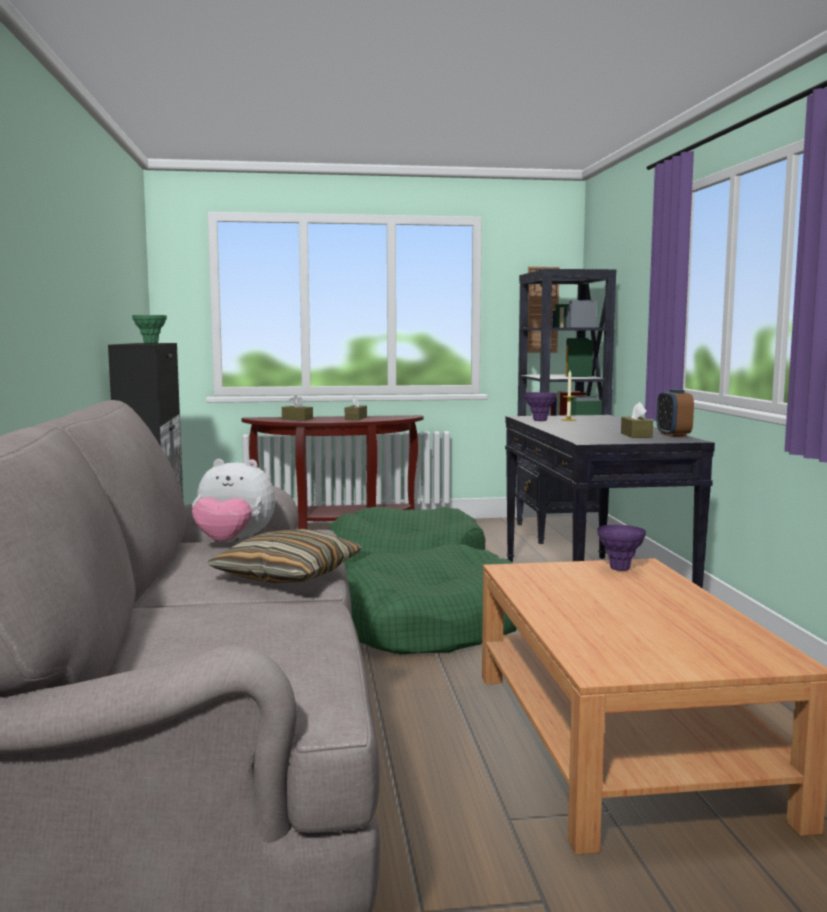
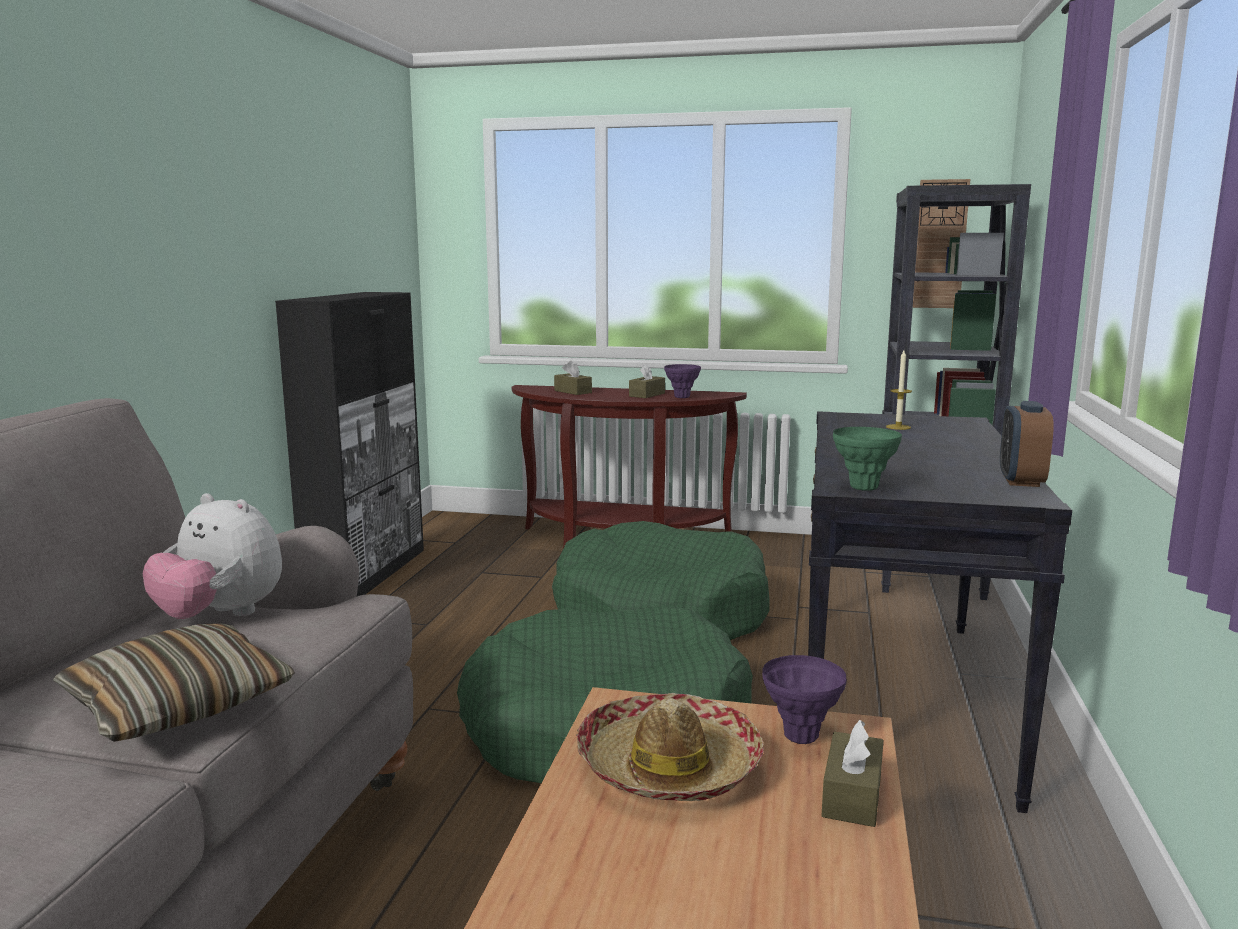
camera: 20 degrees right, 5 degrees up
(150, 343) = (342, 297): green vase -> green vase (863, 488)
(539, 420) = (850, 426): purple vase -> purple vase (682, 397)
(567, 585) = (668, 766): none -> hat
(636, 435) = (952, 476): brown tissue box -> brown tissue box (852, 795)

